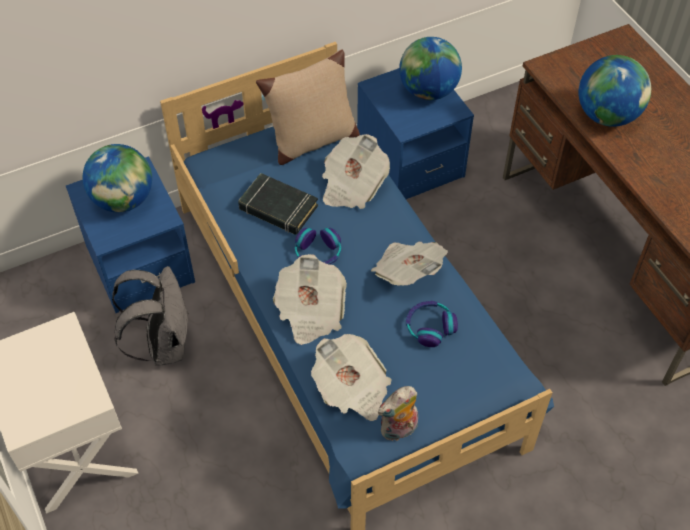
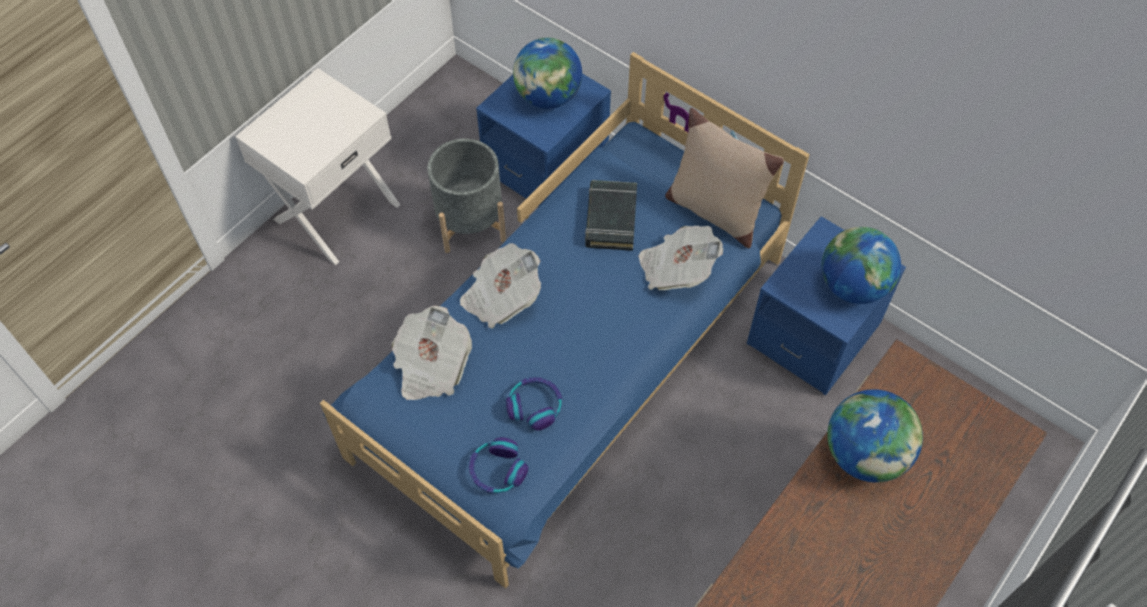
camera: 65 degrees right, 5 degrees up
(163, 344) = (470, 222): grey backpack -> grey planter
(318, 253) = (574, 274): headphones -> headphones (497, 470)
(399, 430) = (403, 423): plush toy -> none
(407, 272) = (592, 361): newspaper -> none

